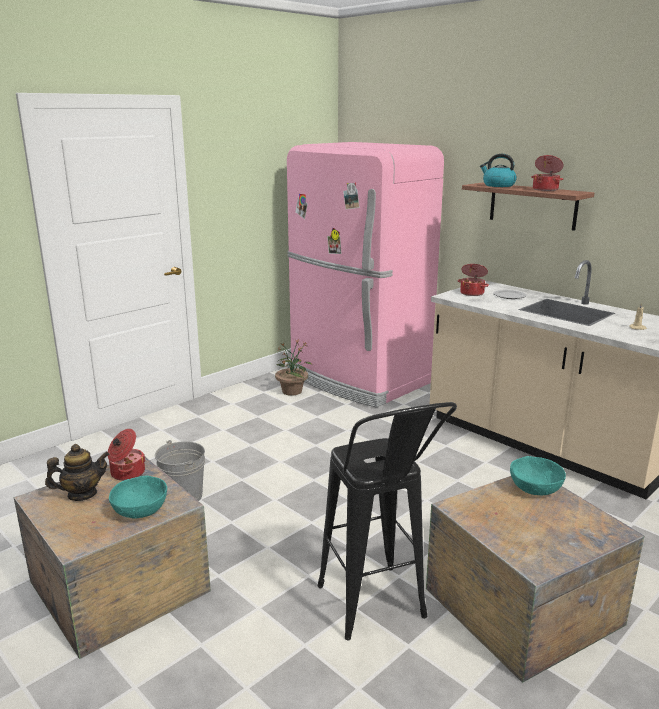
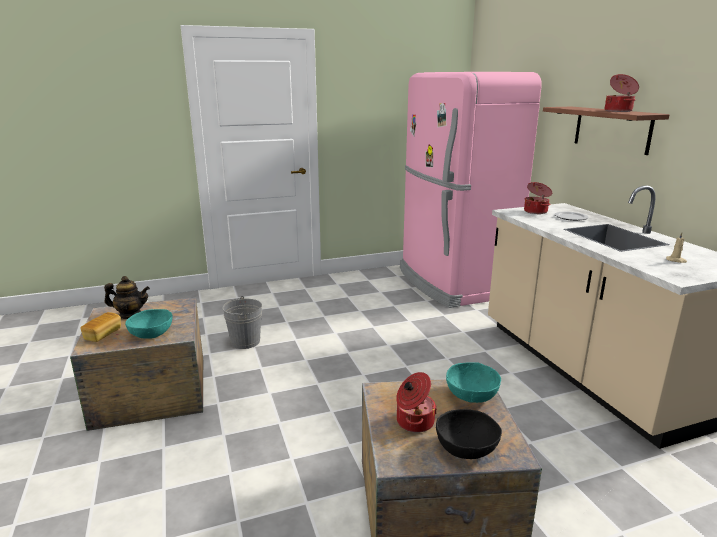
camera: 25 degrees right, 0 degrees up
(75, 527) = (103, 334): none -> bread
(127, 473) = (171, 308): cooking pot -> cooking pot (414, 421)
(292, 391) = (391, 283): potted plant -> none
(378, 613) = (305, 468): black stool -> none
(498, 185) = (578, 108): kettle -> none
(577, 537) = (466, 448): none -> black bowl

